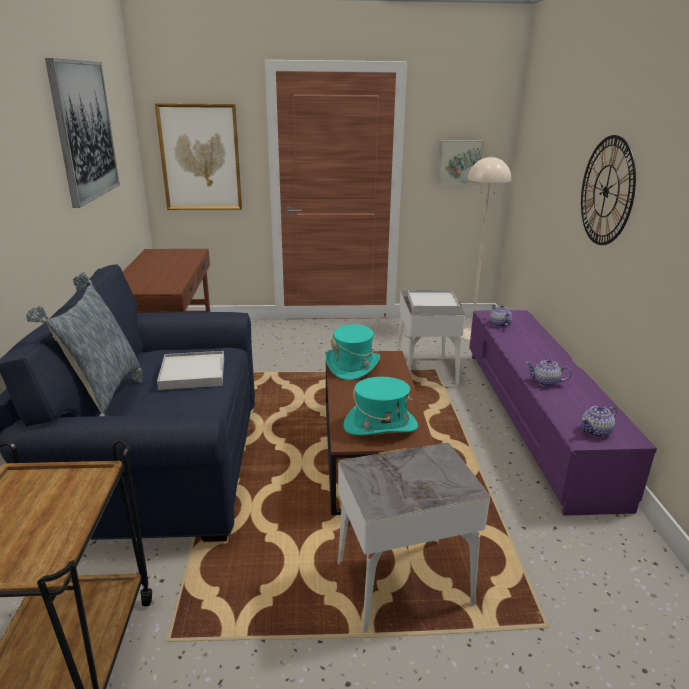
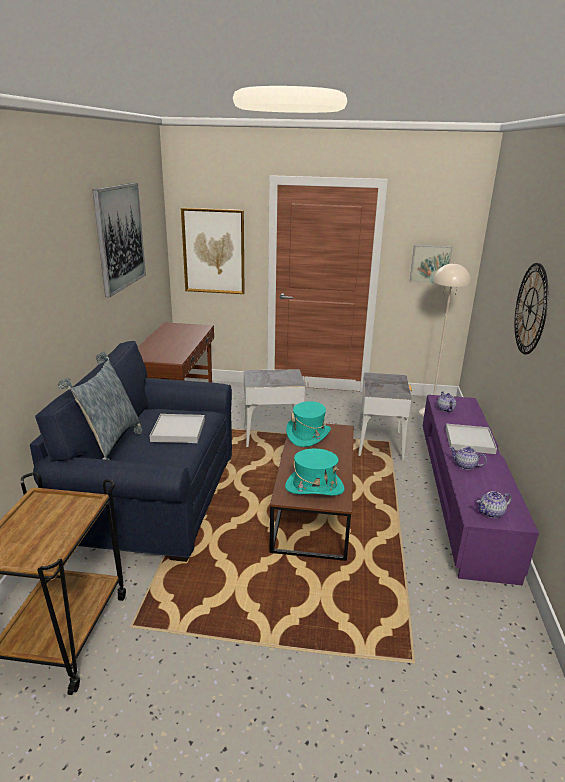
camera: 10 degrees right, 0 degrees up
(401, 583) = (309, 612): side table -> side table (271, 435)
(432, 304) = (386, 388): white tray -> white tray (469, 441)

